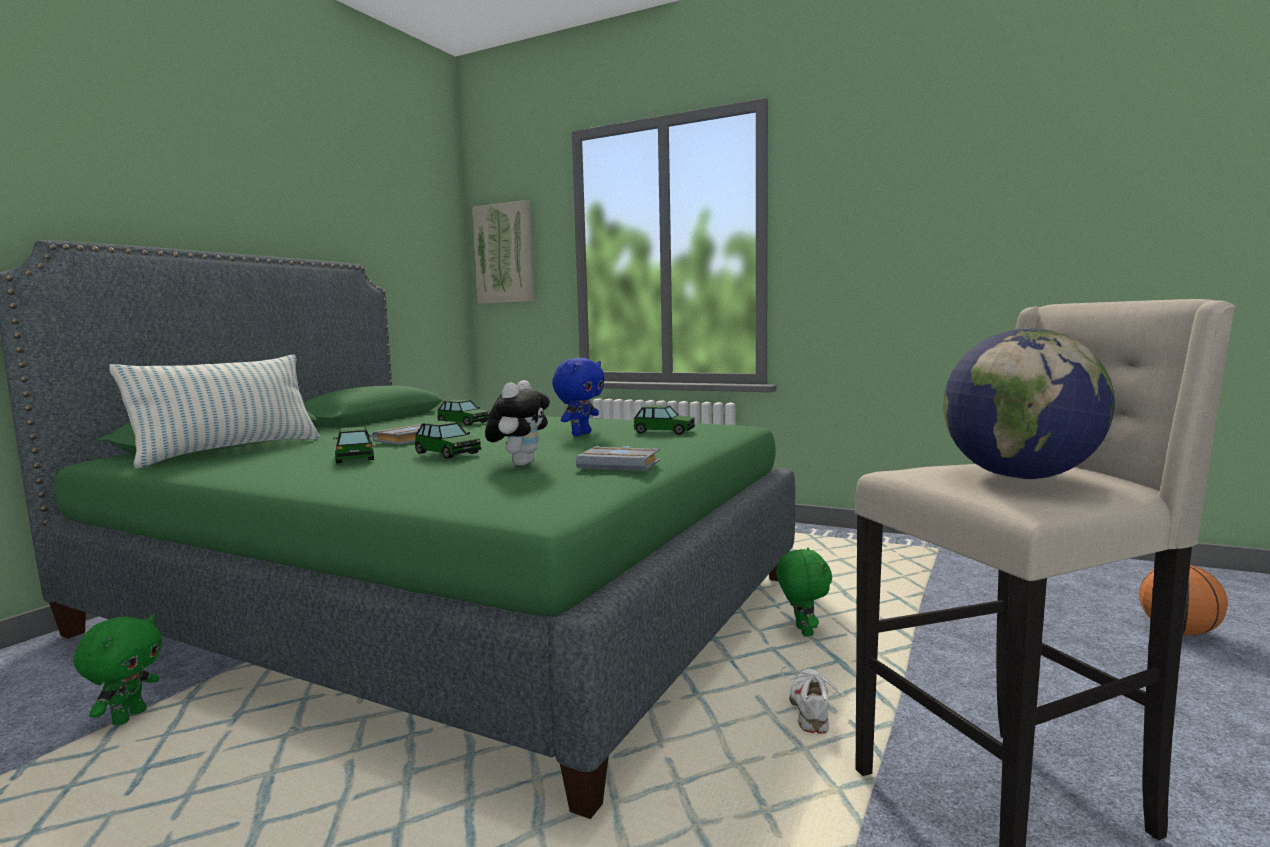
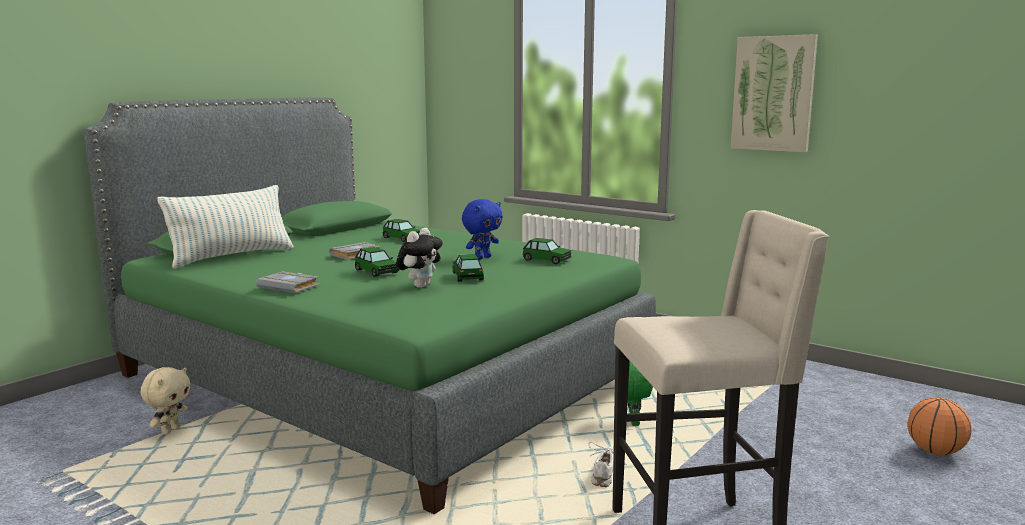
camera: 10 degrees right, 5 degrees up
(128, 718) = (170, 431): green plush toy -> beige plush toy
(355, 457) = (314, 270): toy car -> toy car (467, 276)
(505, 253) = (456, 80): picture -> picture (773, 93)
(621, 465) = (489, 292): grey book -> grey book (290, 286)
(1020, 477) = (699, 331): globe -> none

